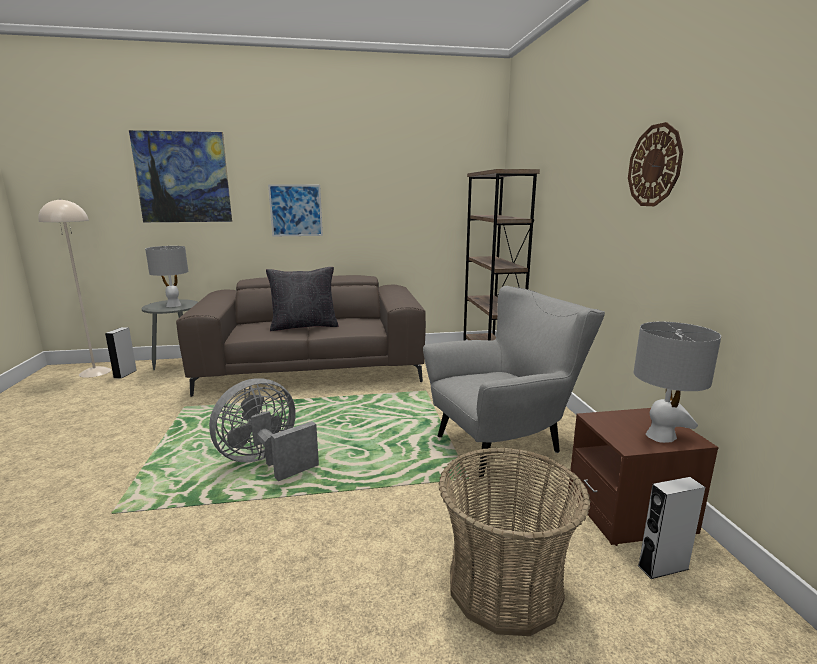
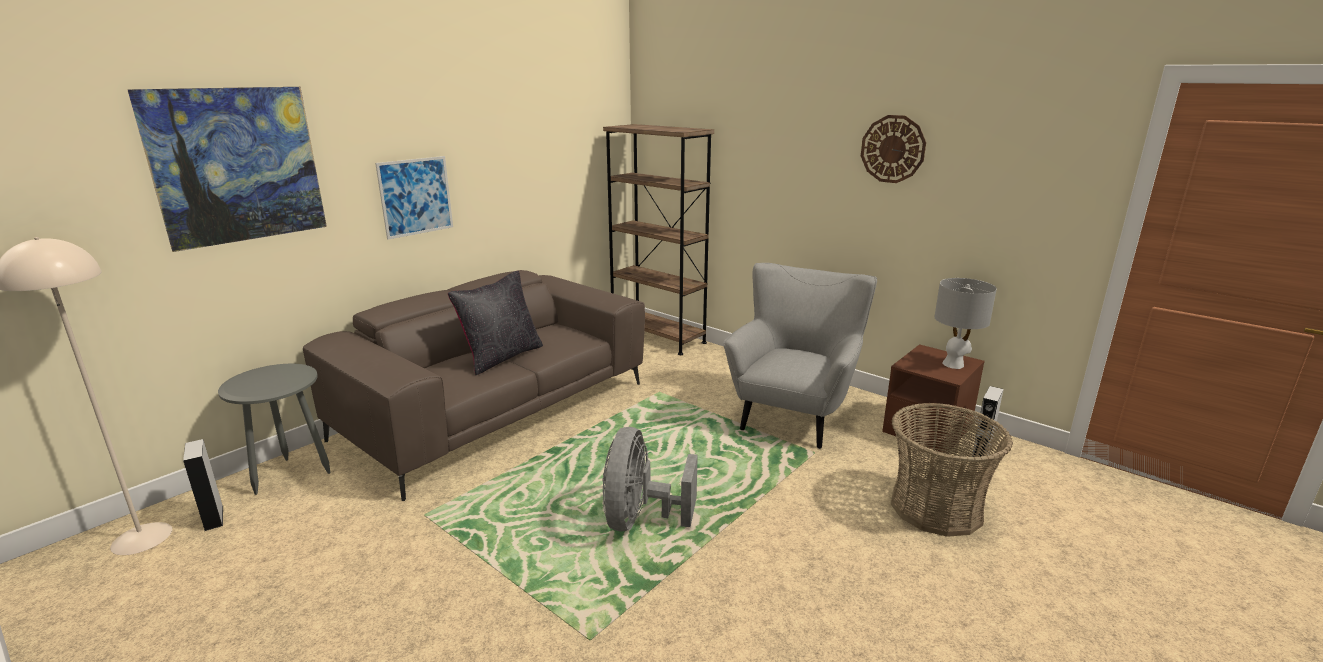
camera: 40 degrees left, 5 degrees up
(174, 305) = (281, 379): grey table lamp -> none

